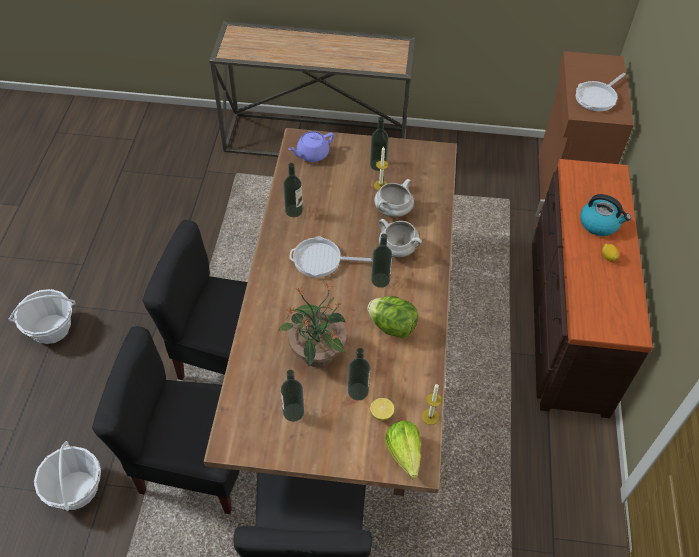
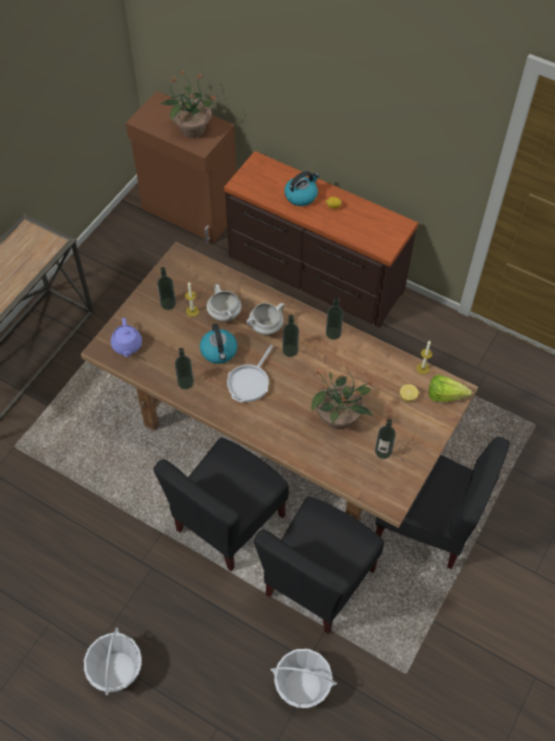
camera: 65 degrees left, 5 degrees up
(344, 223) = (219, 351): none -> kettle
(358, 391) = (383, 404): bottle -> bottle (333, 333)
(392, 326) = (337, 360): lettuce -> none
(597, 97) = (192, 129): frying pan -> potted plant

